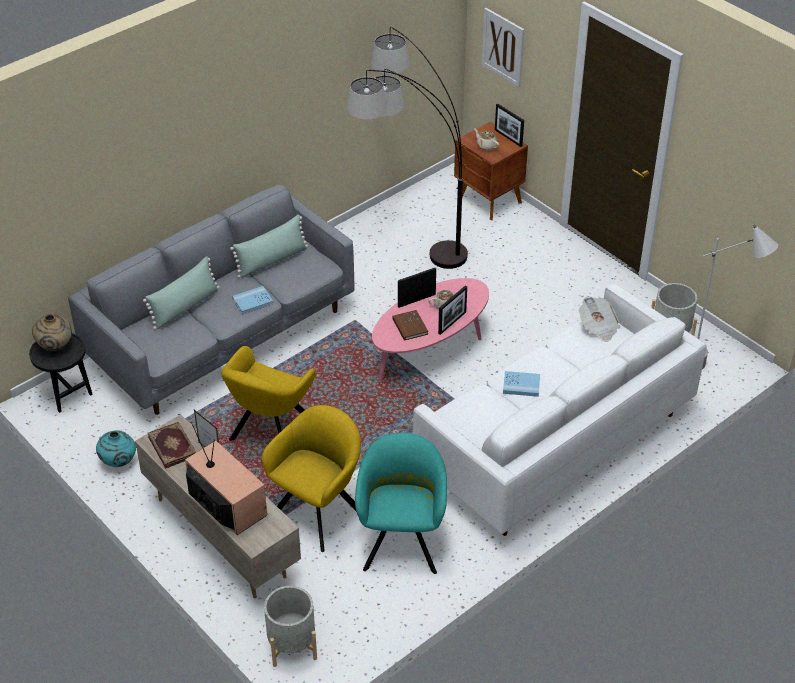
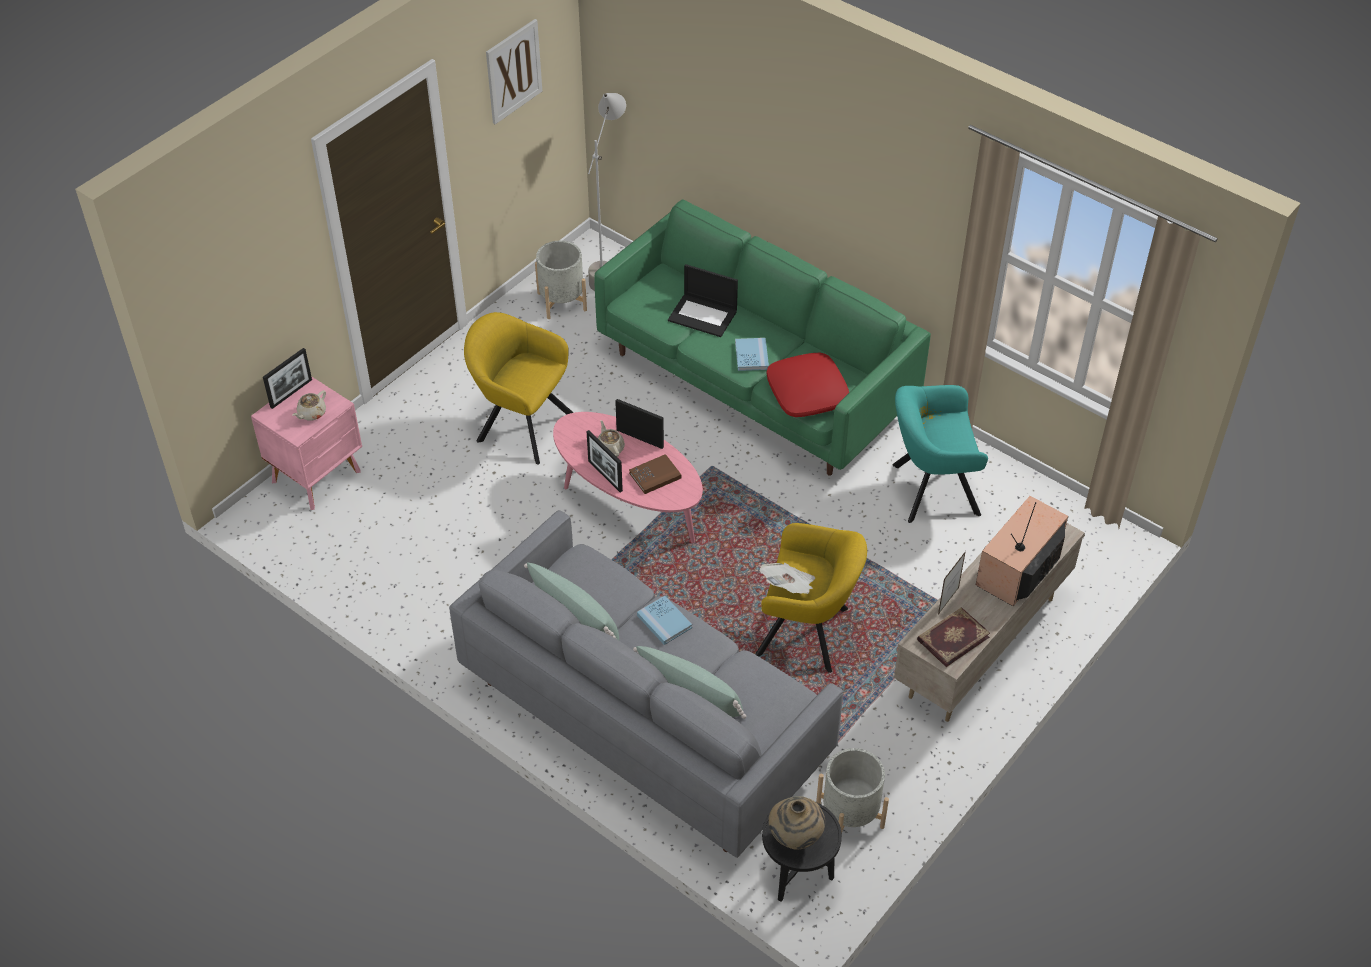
camera: 100 degrees left, 5 degrees up
(118, 462) = (901, 781): turquoise vase -> none
(292, 645) = (1096, 557): grey planter -> grey planter (850, 815)
(319, 511) = (913, 566): yellow armchair -> yellow armchair (520, 425)
(403, 248) = (431, 555): floor lamp -> none
(469, 414) = (807, 393): none -> red pillow
(489, 201) = (318, 476): brown nightstand -> pink nightstand
(503, 47) = (231, 315): picture -> picture (513, 71)
(553, 445) = (756, 383): white sofa -> green sofa
(577, 362) = (703, 315): none -> laptop
(598, 327) = (641, 302): newspaper -> newspaper (788, 587)

